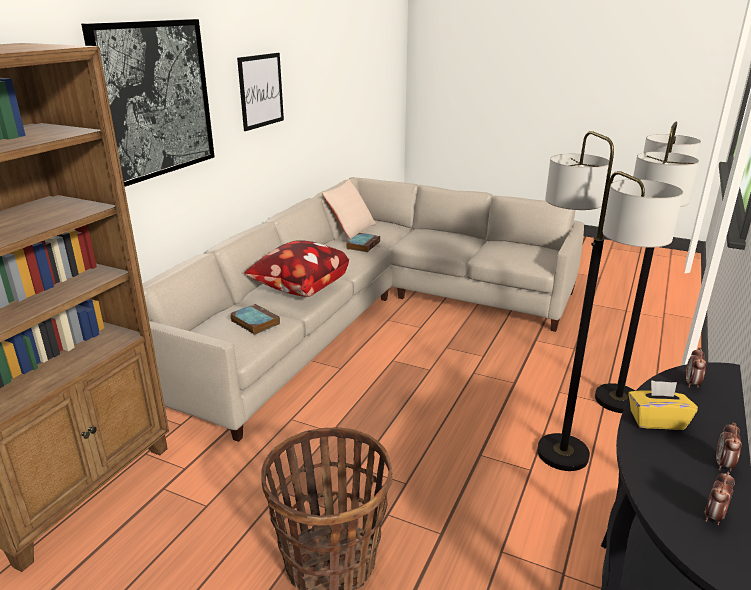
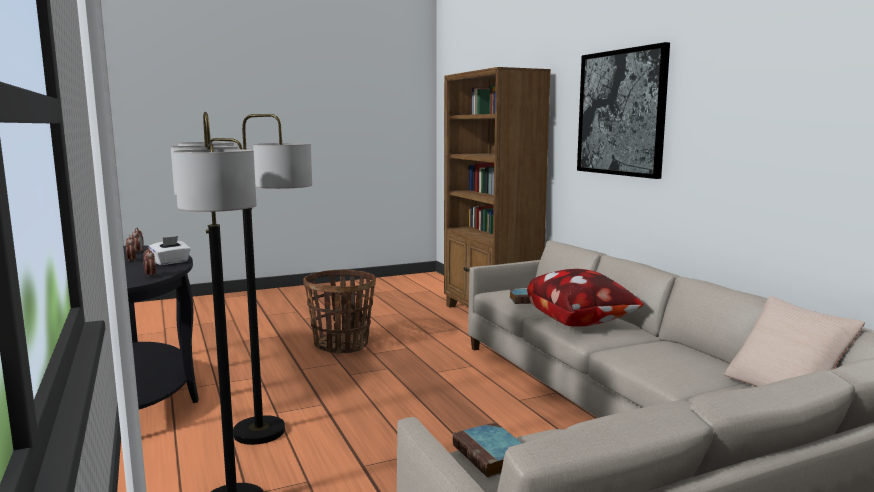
camera: 130 degrees right, 15 degrees down
(261, 91) = (751, 123): picture -> none
(363, 245) = (693, 375): book -> book (493, 455)
(656, 420) = (171, 262): yellow tissue box -> white tissue box

